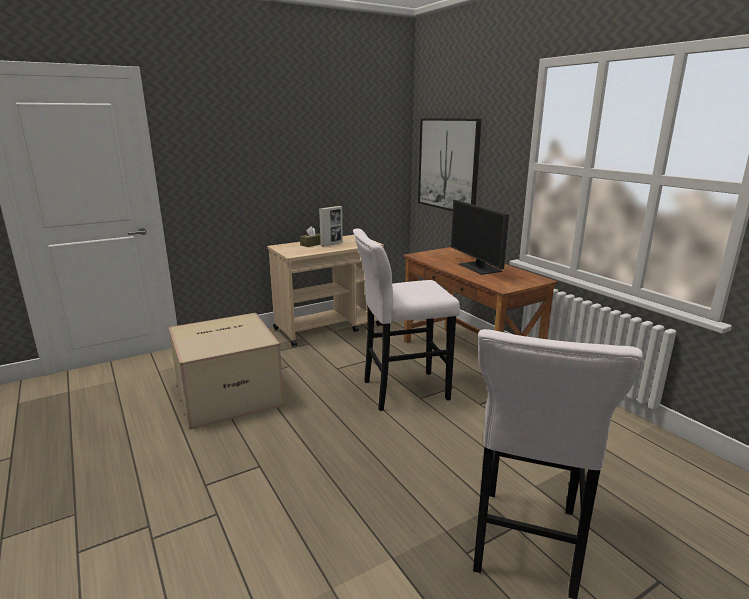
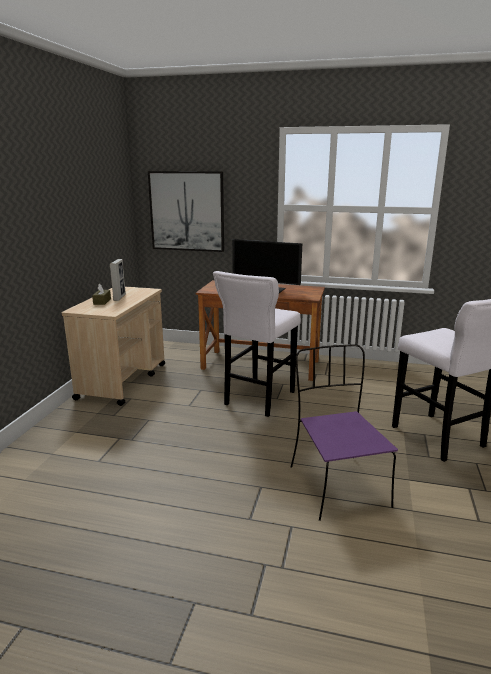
camera: 45 degrees left, 0 degrees up
(230, 394) = (140, 460): cardboard box -> none
(316, 508) = (336, 484): none -> purple chair

